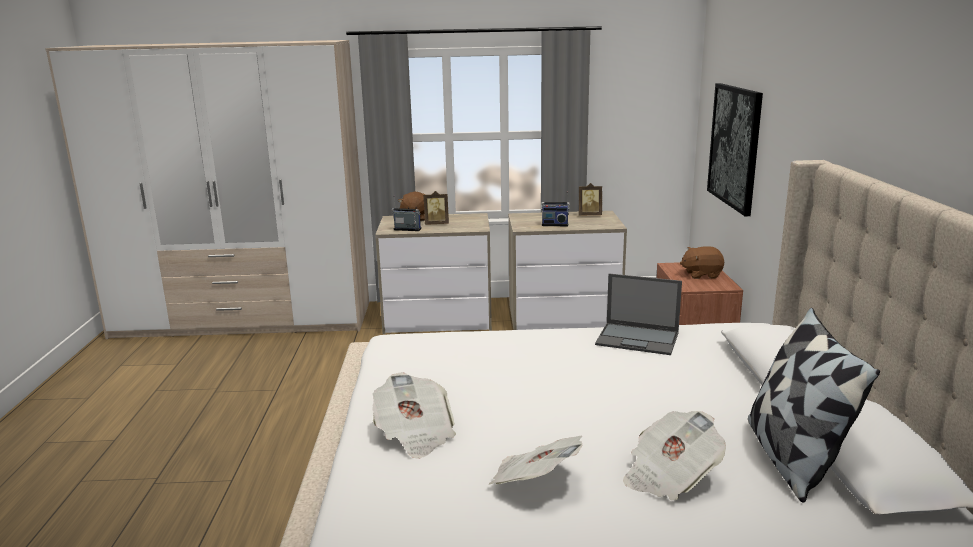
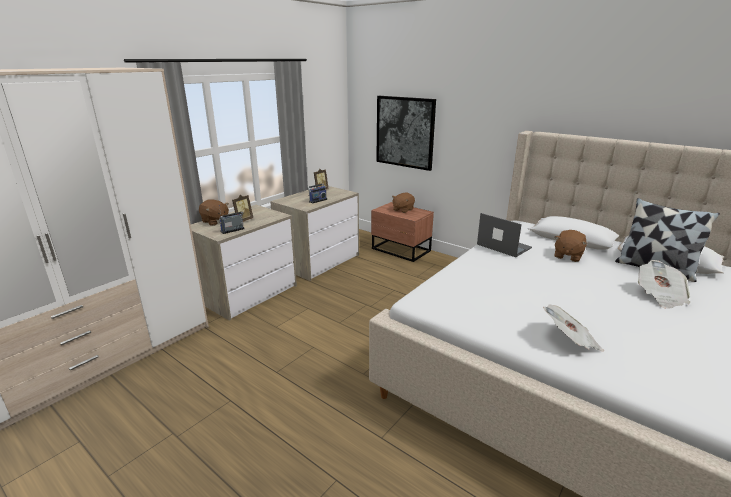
camera: 50 degrees left, 5 degrees up
(534, 482) = (649, 328): newspaper -> none
(638, 339) = (503, 246): laptop -> laptop turned 105 degrees counterclockwise
(695, 384) = (567, 256): none -> brown plush toy

